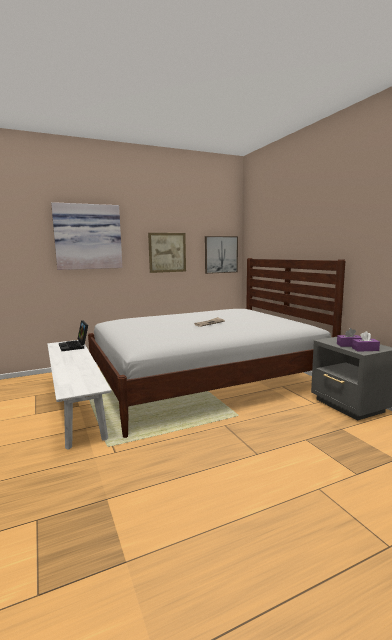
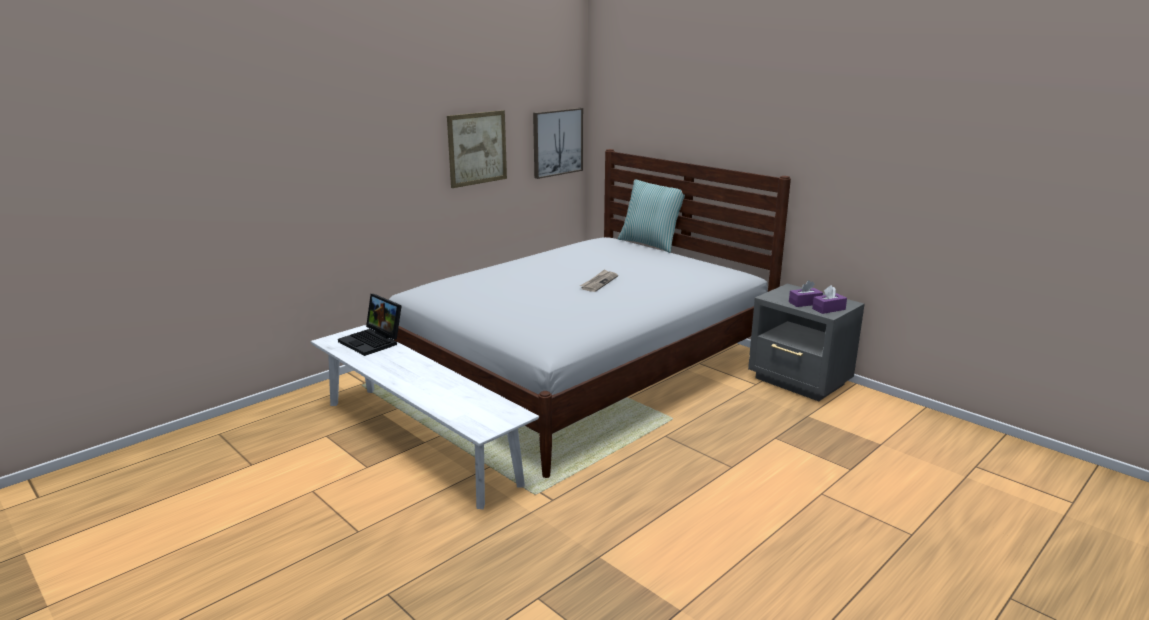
camera: 20 degrees left, 10 degrees up
(88, 237) = (350, 134): picture -> none
(266, 312) = (650, 244): none -> pillow

